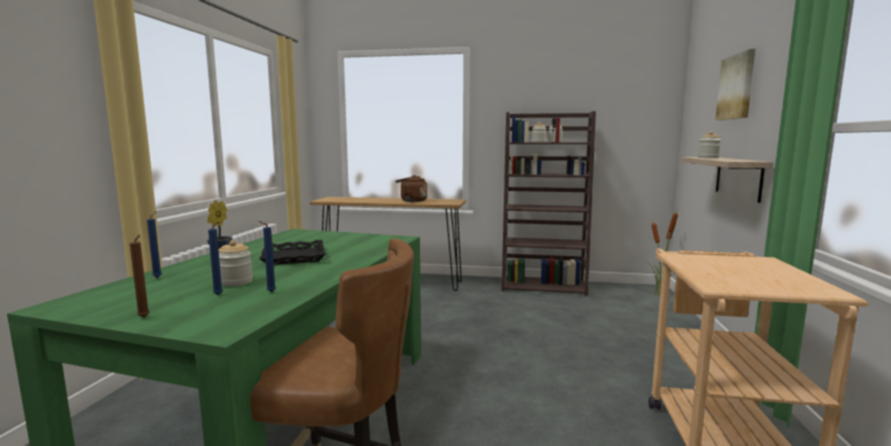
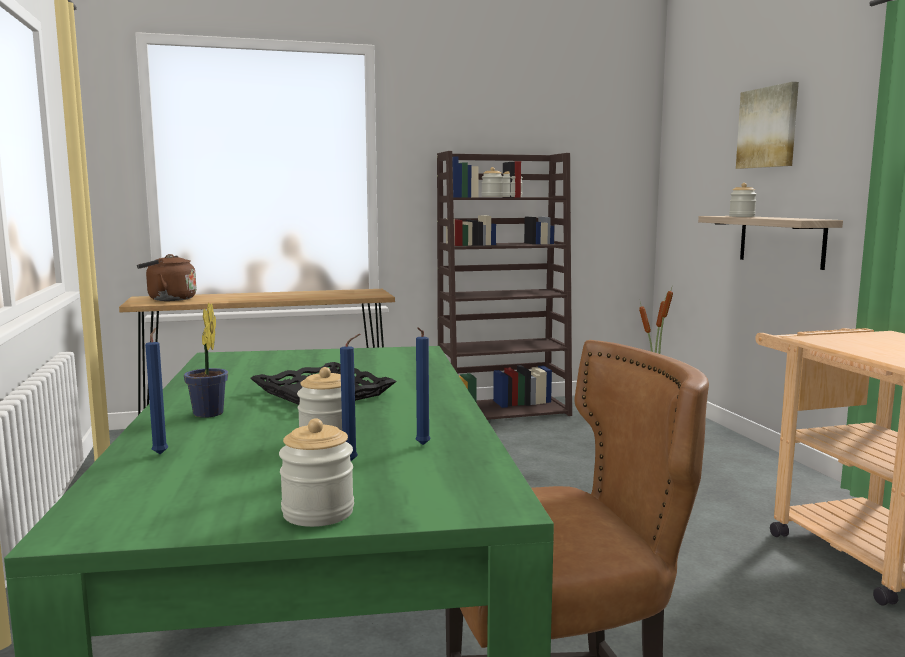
camera: 25 degrees left, 0 degrees up
(145, 318) = (318, 512): brown candle -> jar
(412, 201) = (304, 295): brown kettle -> brown kettle (168, 299)

